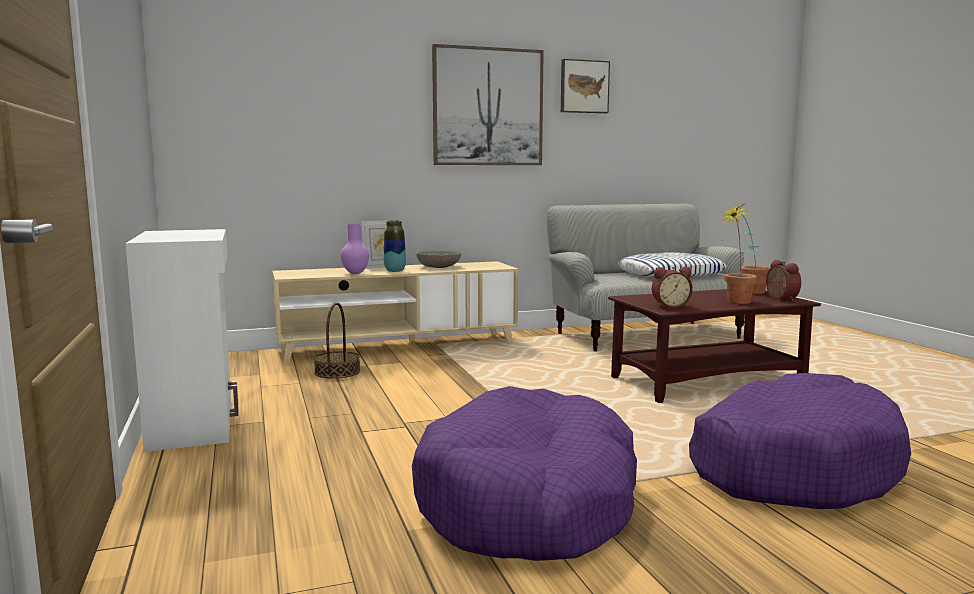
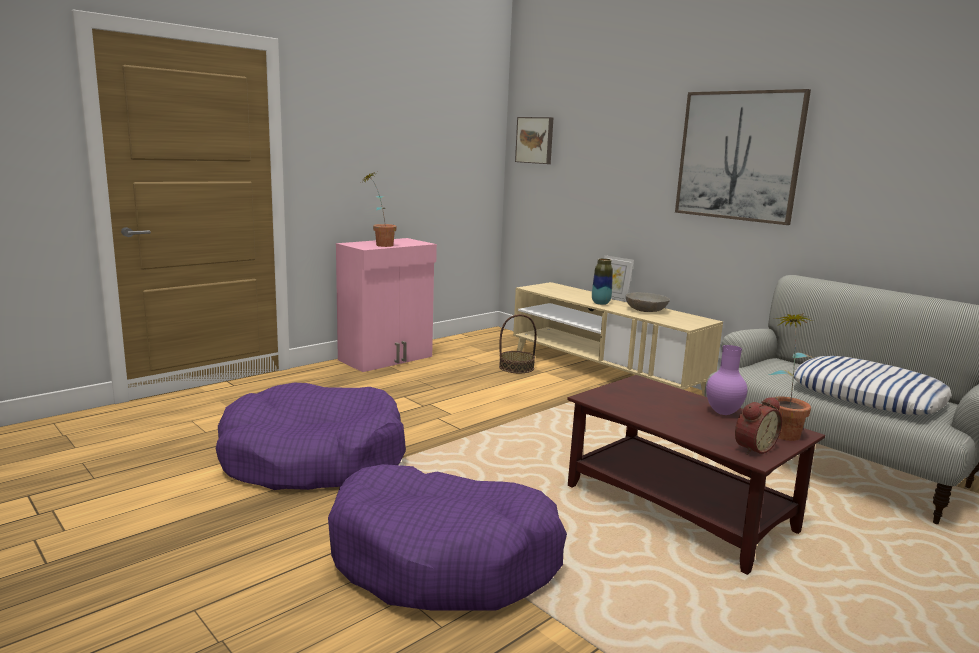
camera: 65 degrees right, 5 degrees up
(194, 422) = (387, 358): white cabinet -> pink cabinet
(356, 273) = (571, 297): purple vase -> purple vase (723, 413)
(583, 87) = (864, 131): picture -> picture (535, 140)
(670, 306) = (615, 398): alarm clock -> none
(735, 302) = (685, 425): potted plant -> potted plant (379, 245)

